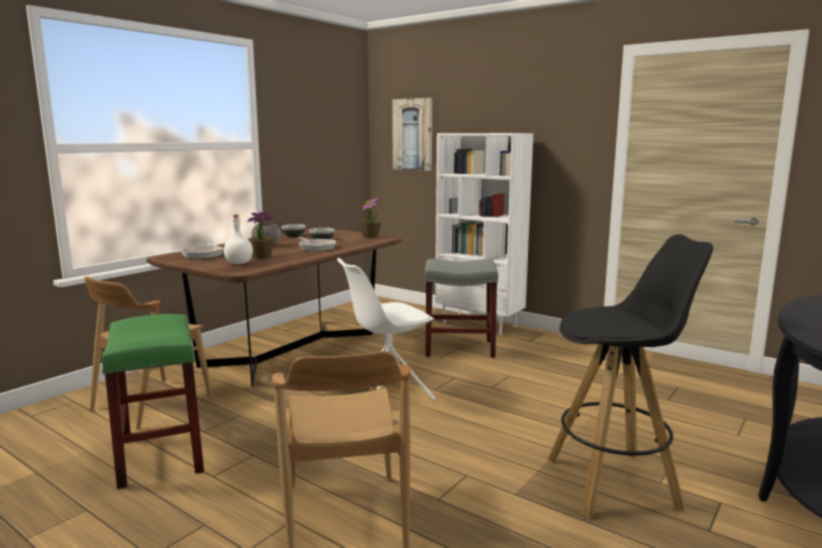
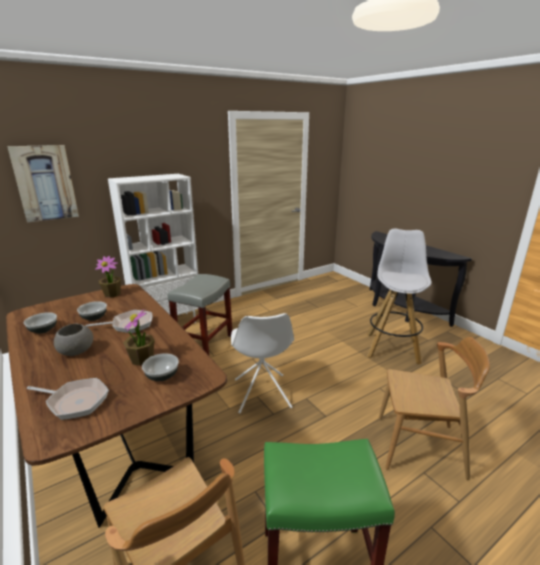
camera: 70 degrees left, 10 degrees up
(238, 263) = (161, 376): white bottle -> bowl
(614, 483) = (392, 347): black stool -> white stool

